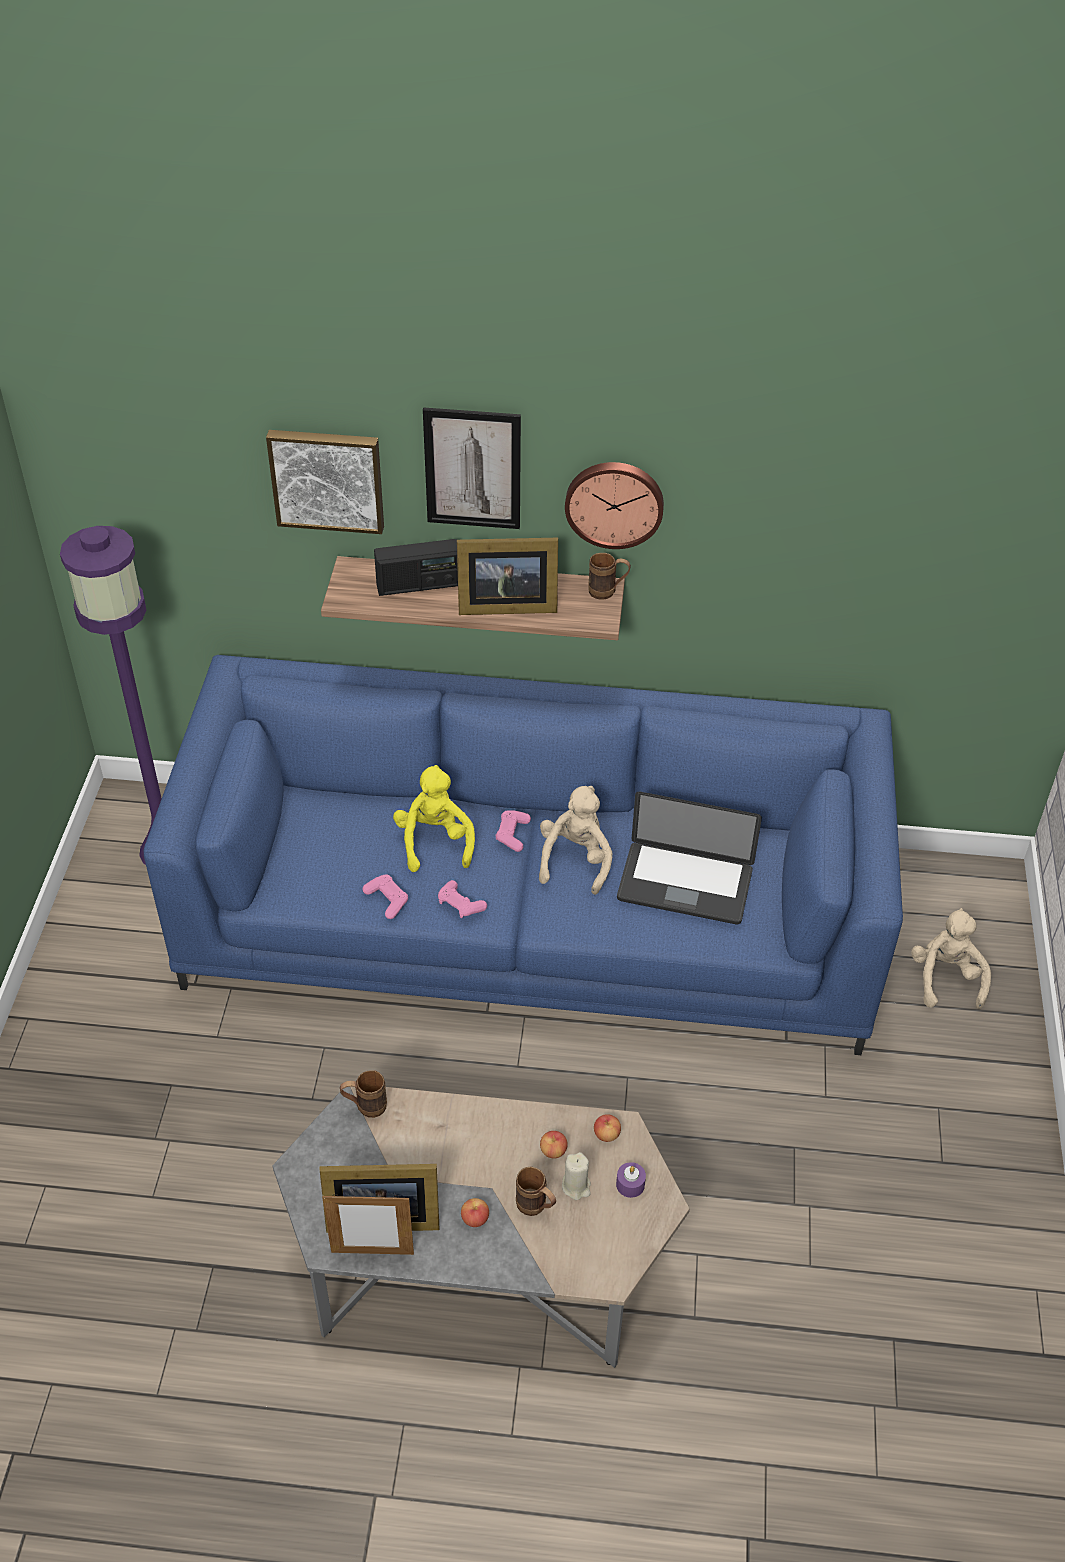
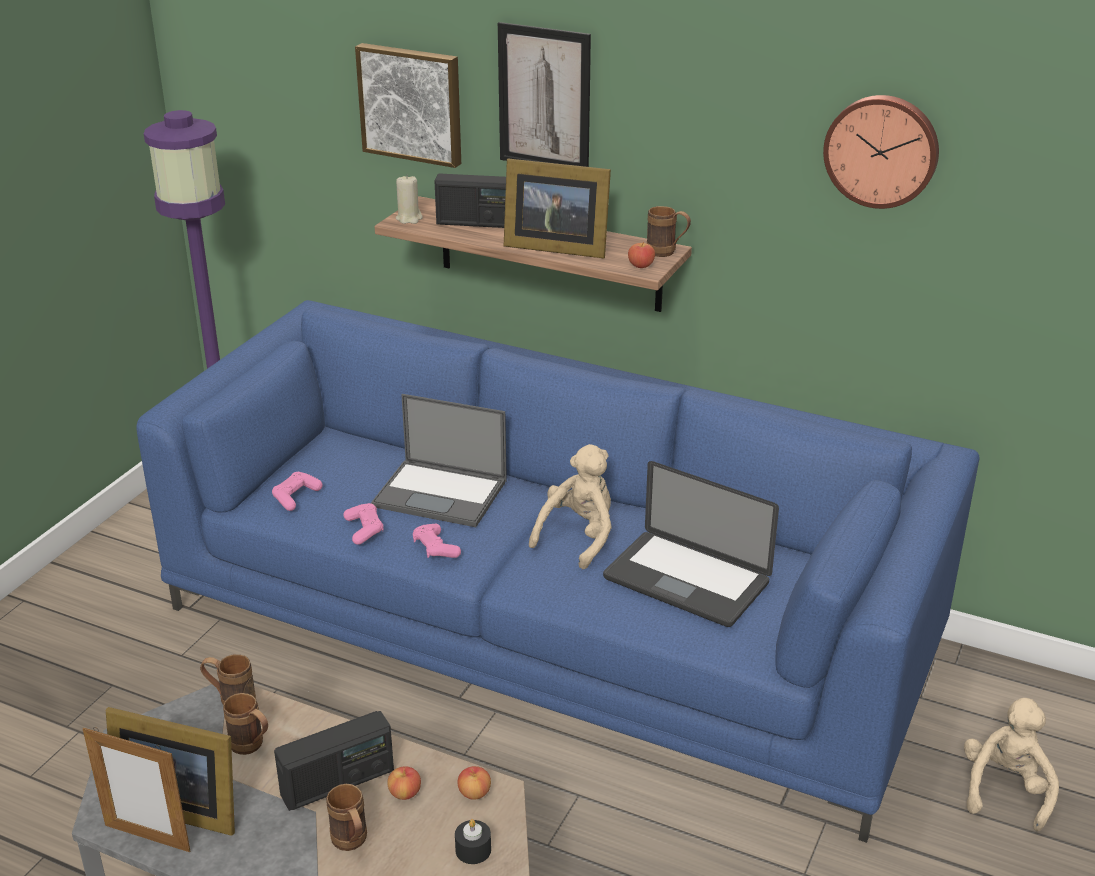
camera: 20 degrees right, 15 degrees down
(408, 1145) = (252, 747): none -> brown mug
(435, 841) = (442, 493): yellow plush toy -> laptop
(475, 1219) = (278, 836): apple -> apple (641, 265)
(495, 1157) = (338, 783): none -> radio
(512, 834) = (525, 504): pink game controller -> pink game controller (296, 497)
(576, 1186) = (410, 835): beige candle -> beige candle (409, 218)
(614, 502) = (682, 149): wall clock -> wall clock (882, 150)
(630, 1184) = (473, 850): purple candle -> black candle

